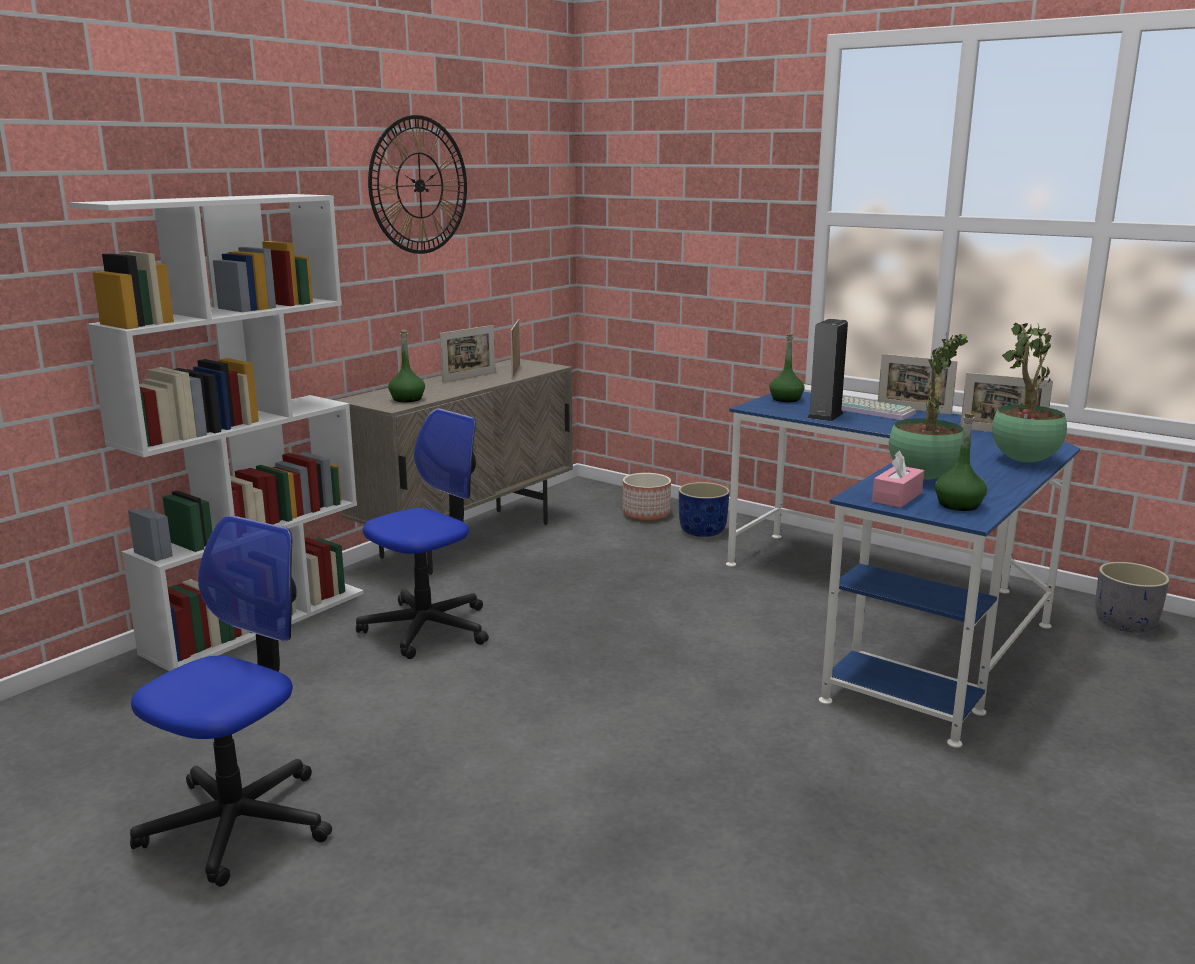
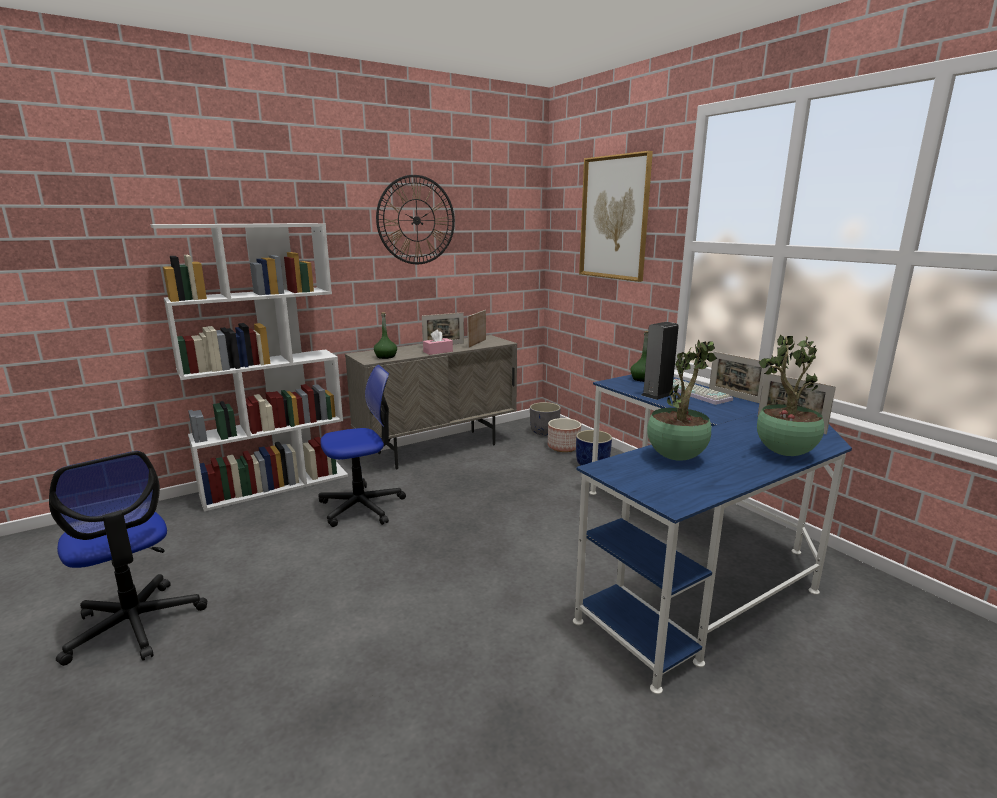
camera: 20 degrees right, 0 degrees up
(238, 823) = (135, 625): office chair -> office chair turned 90 degrees clockwise
(700, 179) = (614, 218): none -> picture
(897, 497) = (633, 473): pink tissue box -> pink tissue box (438, 352)
(958, 505) = (678, 488): green bottle -> none
(1124, 624) = (893, 604): grey planter -> grey planter (544, 432)

